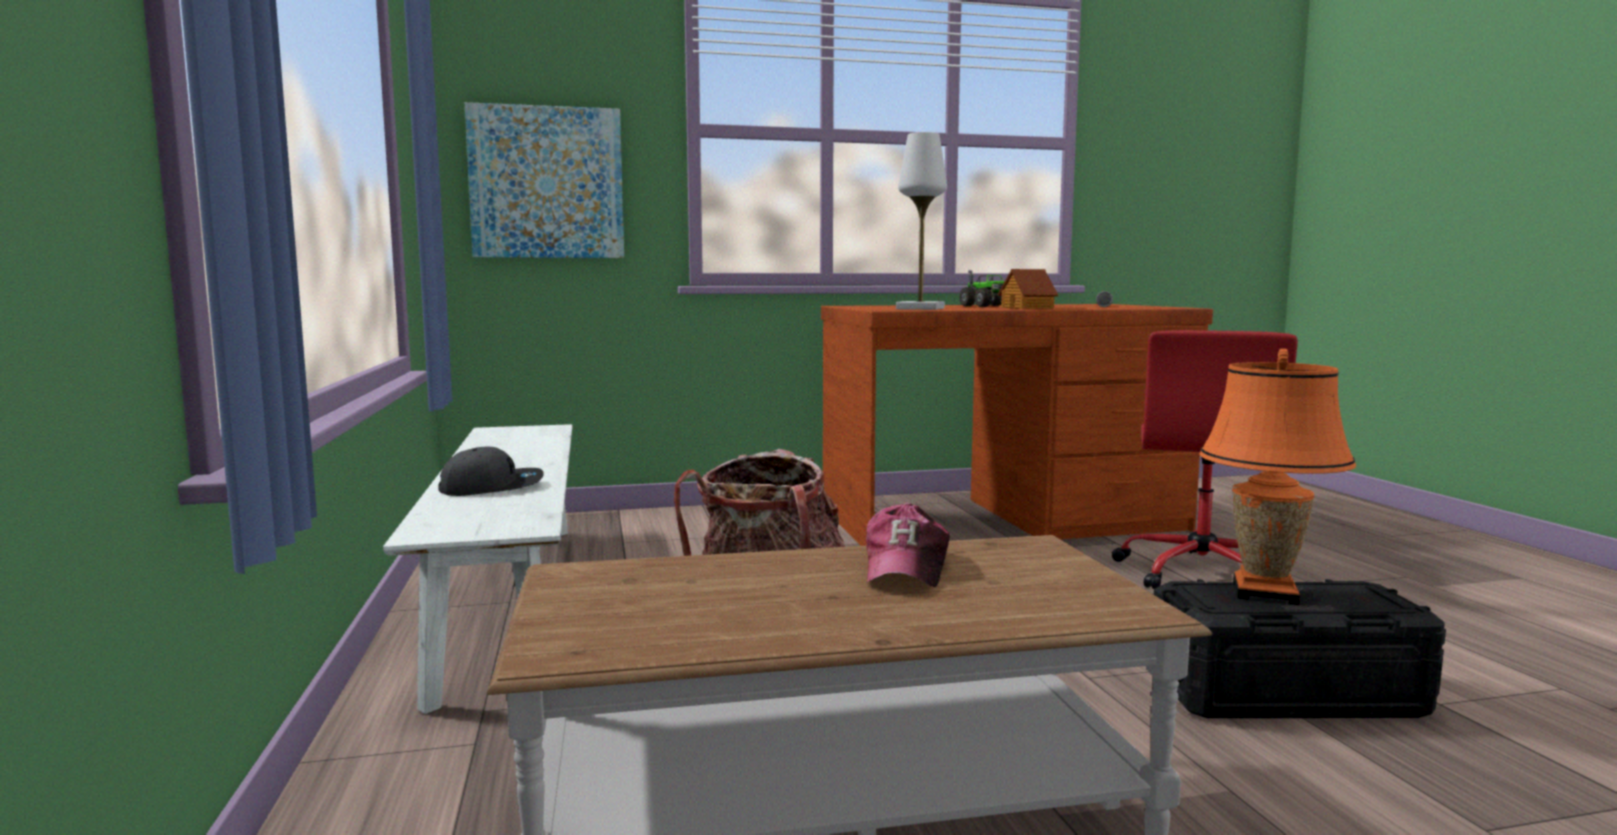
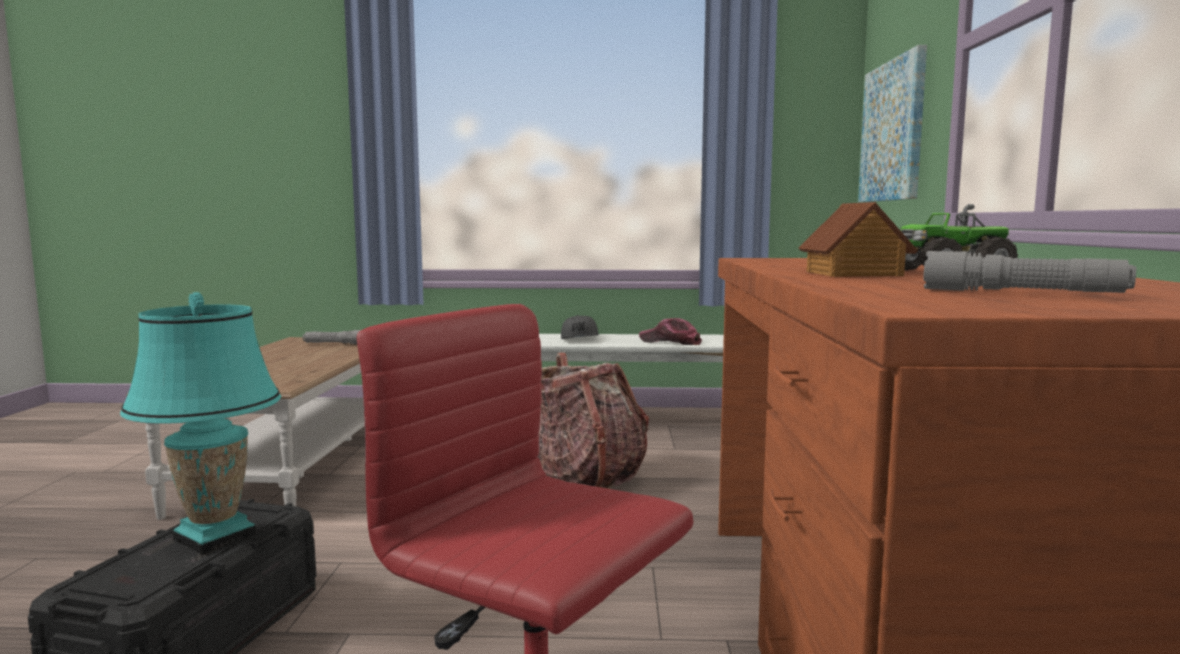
camera: 105 degrees right, 0 degrees up
(633, 595) = (336, 344): none -> grey flashlight
(906, 567) = (294, 367): cap -> cap (670, 342)
(920, 308) = (795, 261): white table lamp -> none
(1264, 593) = (215, 537): orange table lamp -> turquoise table lamp

